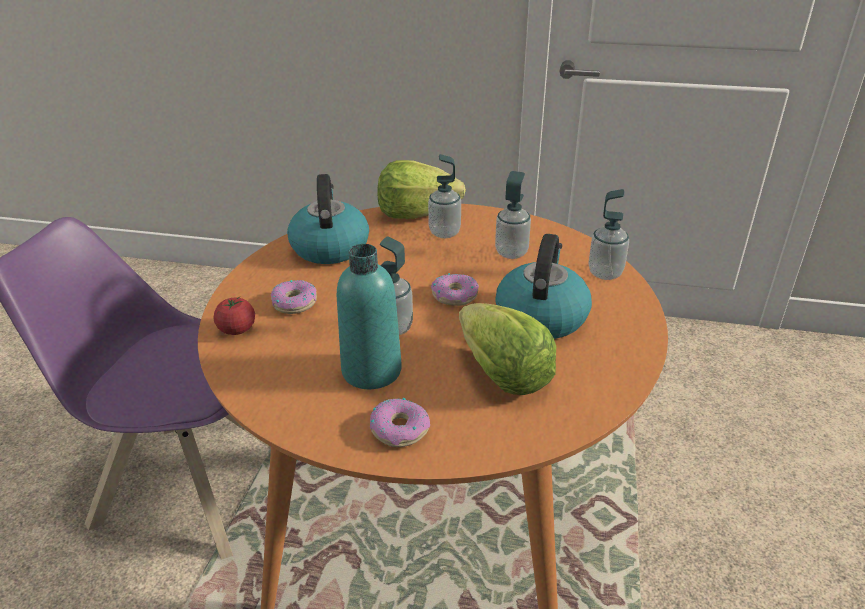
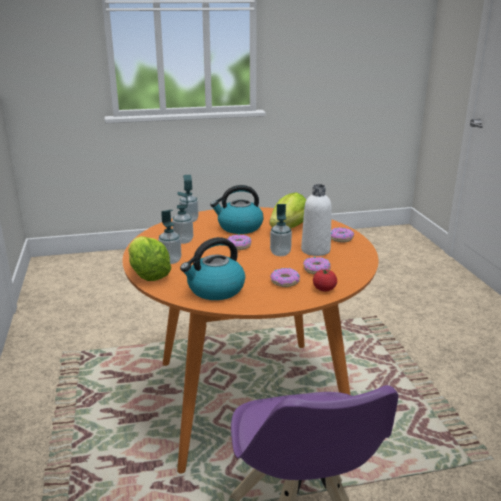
camera: 115 degrees left, 10 degrees down
(300, 344) = (316, 269): none -> donut
(371, 371) = (315, 250): turquoise bottle -> white bottle

